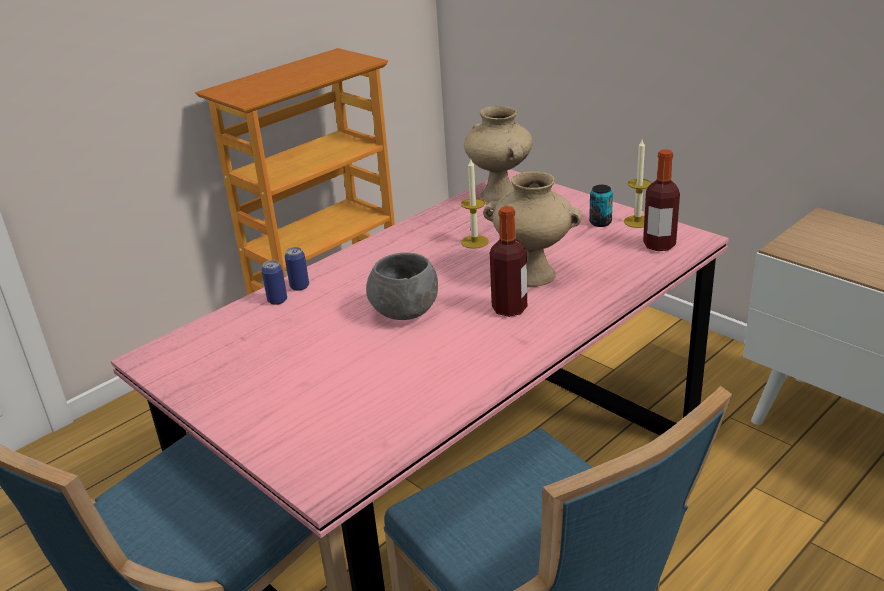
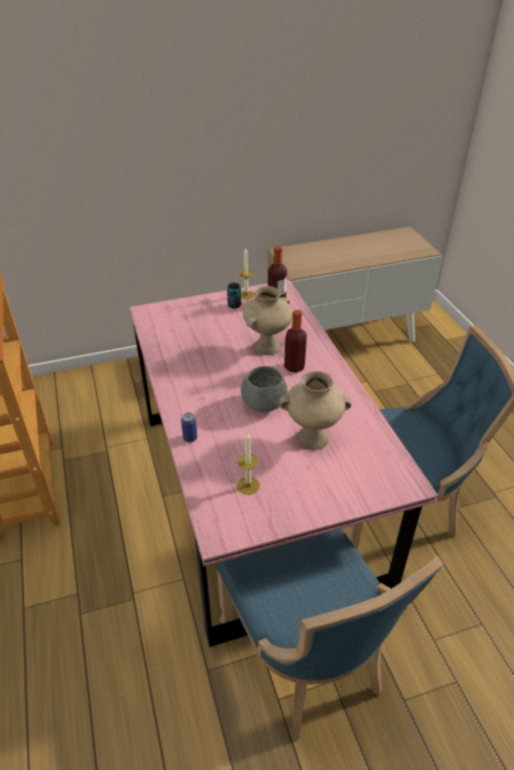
camera: 65 degrees left, 10 degrees up
(277, 300) = (198, 453): can -> none
(474, 242) = (208, 352): candle -> candle (248, 485)
(500, 195) = (161, 322): beige vase -> beige vase (313, 437)

